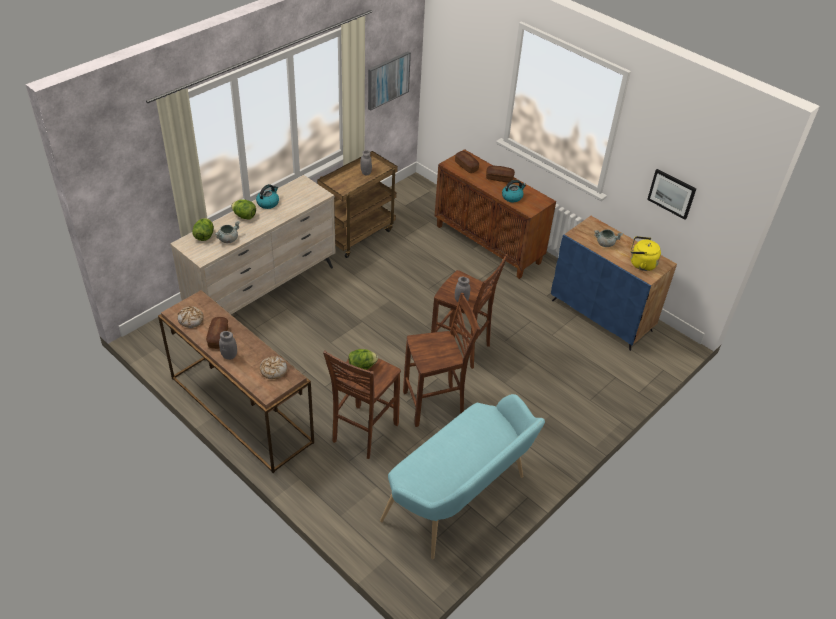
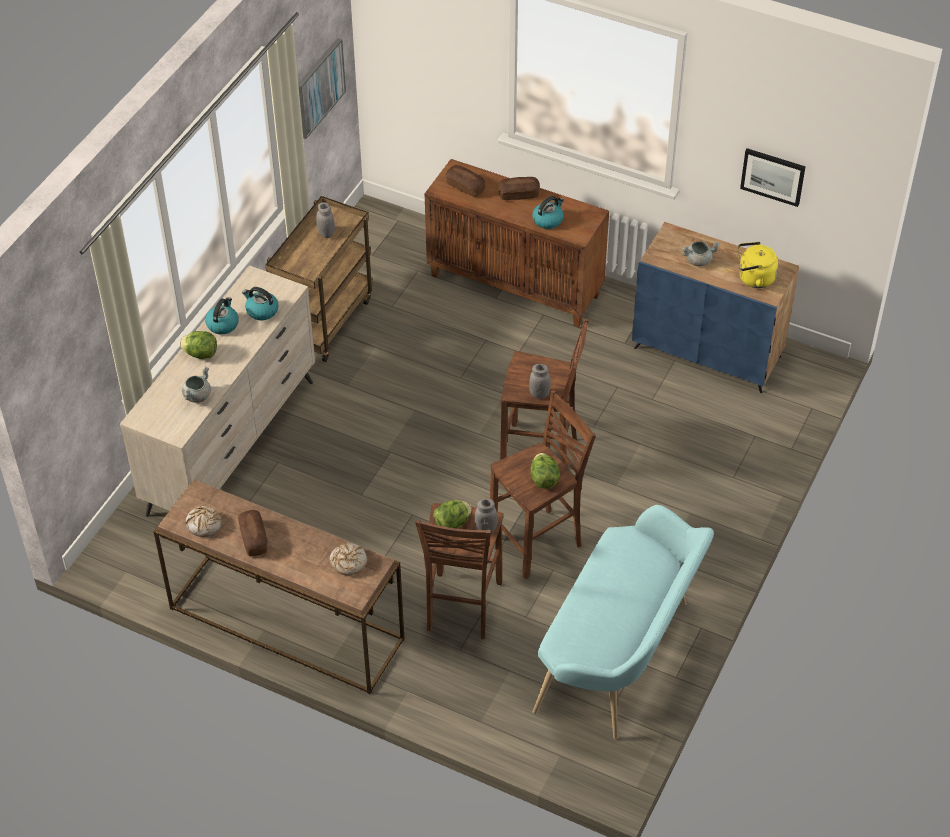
camera: 15 degrees left, 5 degrees up
(204, 236) = (161, 400): lettuce -> lettuce (544, 479)
(229, 356) = (281, 559): grey jar -> grey jar (485, 529)
(297, 201) = (261, 311): none -> kettle

